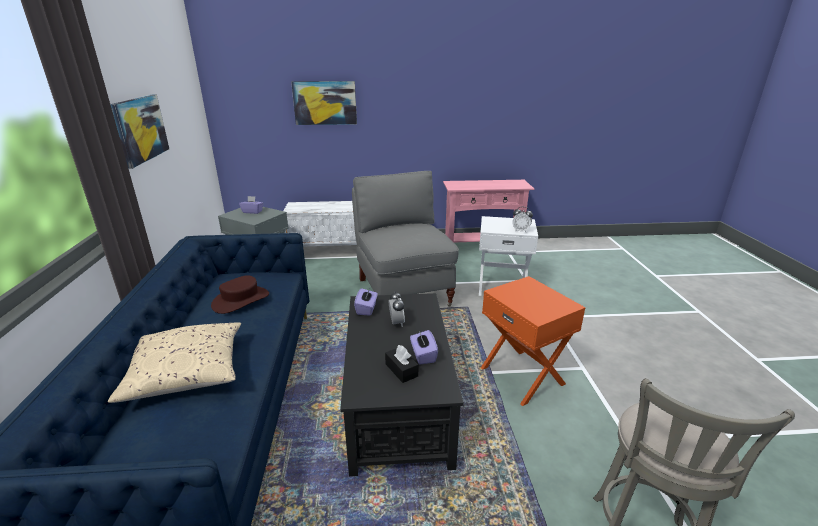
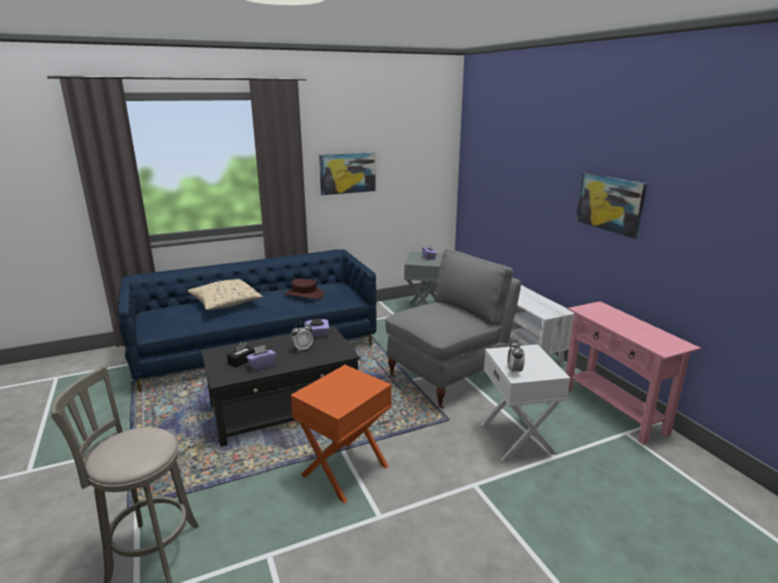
camera: 70 degrees right, 5 degrees down
(325, 103) = (521, 180): picture -> picture (610, 203)

